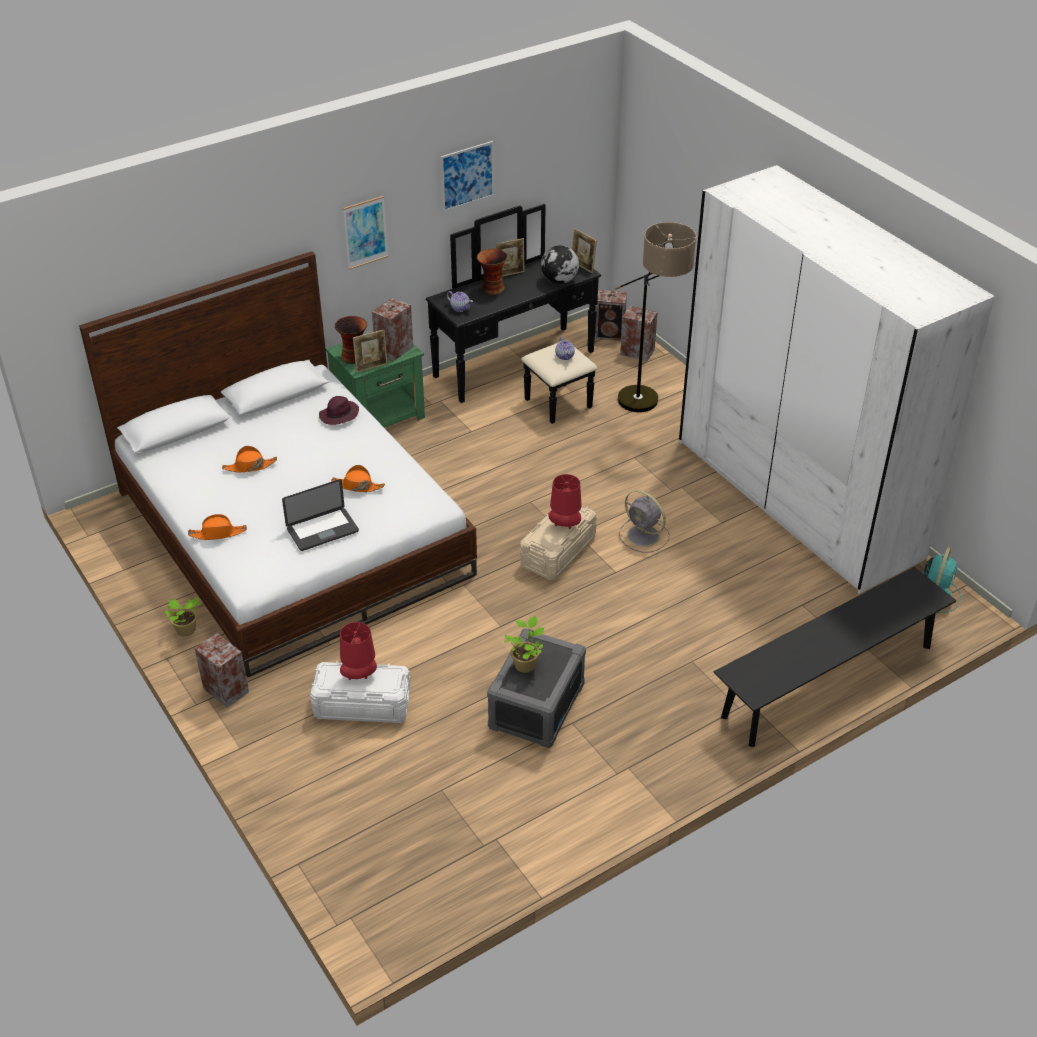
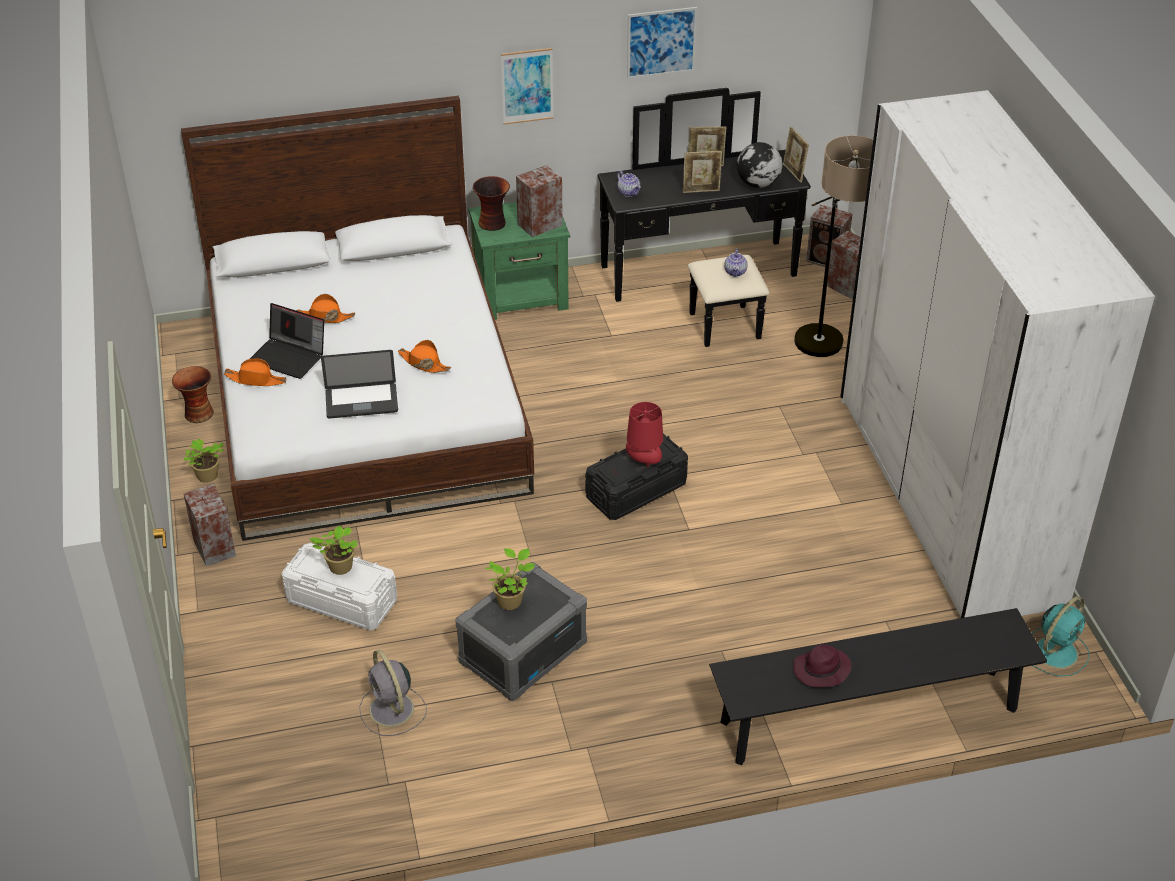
camera: 20 degrees right, 0 degrees up
(237, 507) = (289, 357): none -> laptop
(339, 415) = (445, 283): purple hat -> purple hat (821, 670)
(360, 676) = (339, 568): red table lamp -> potted plant
(371, 367) = (505, 238): picture frame -> picture frame (701, 190)
(492, 288) = (676, 178): vase -> vase (198, 413)
(558, 551) = (636, 490): beige storage box -> black storage box
(644, 536) = (743, 497): grey fan -> grey fan (392, 710)

